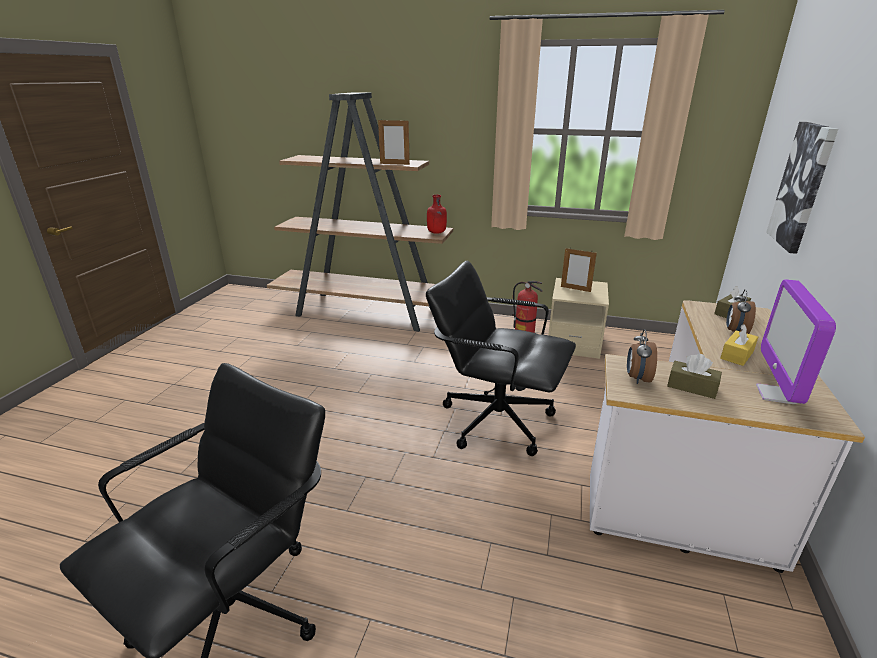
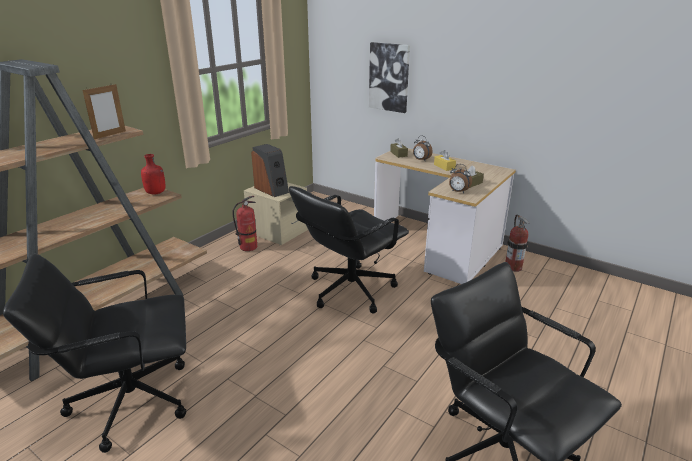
camera: 70 degrees left, 0 degrees up
(284, 354) = (130, 400): none -> black office chair
(575, 289) = (272, 190): picture frame -> speaker
(725, 601) = (513, 267): none -> fire extinguisher
(776, 395) = (482, 171): monitor -> none

